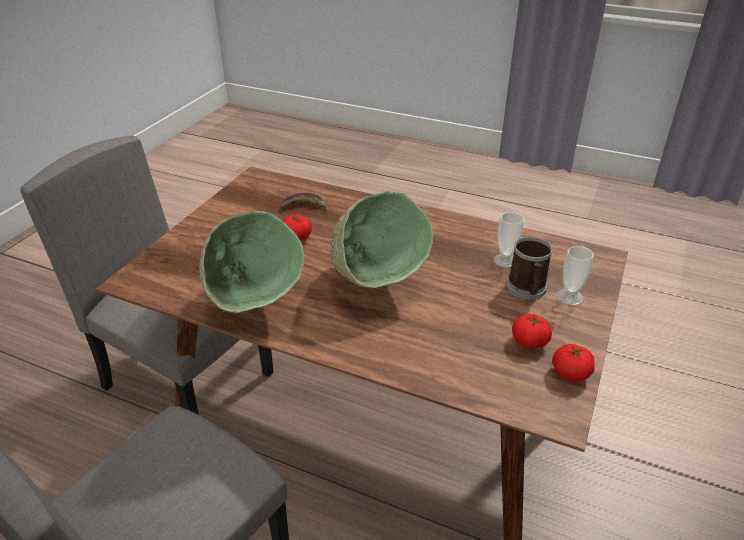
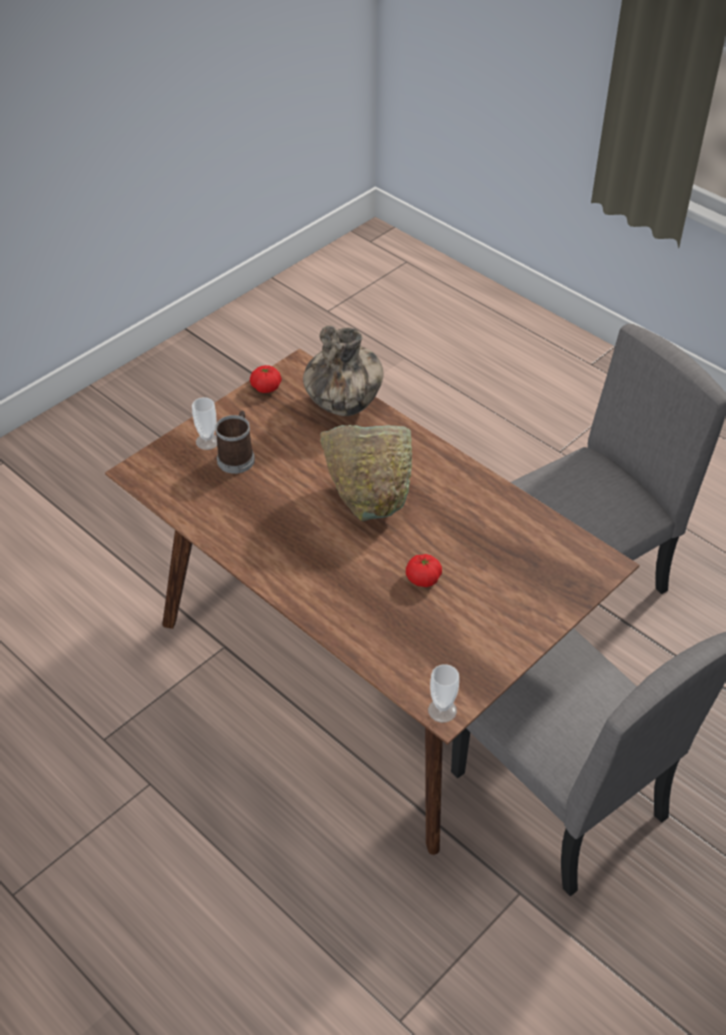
camera: 160 degrees left, 10 degrees up
(253, 307) = (488, 503): green bowl -> none
(304, 207) = (399, 627): banana -> none
(462, 375) = (344, 405): none -> vase
(505, 260) = (229, 492): cup -> cup (442, 710)
(529, 341) = (275, 415): tomato -> none

